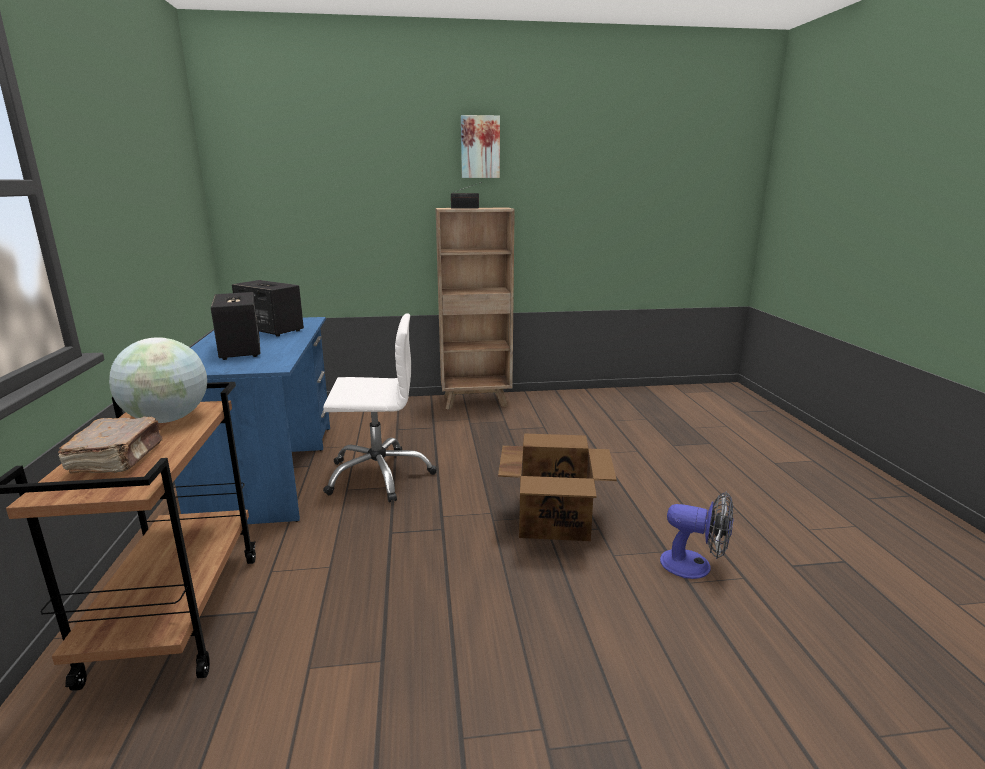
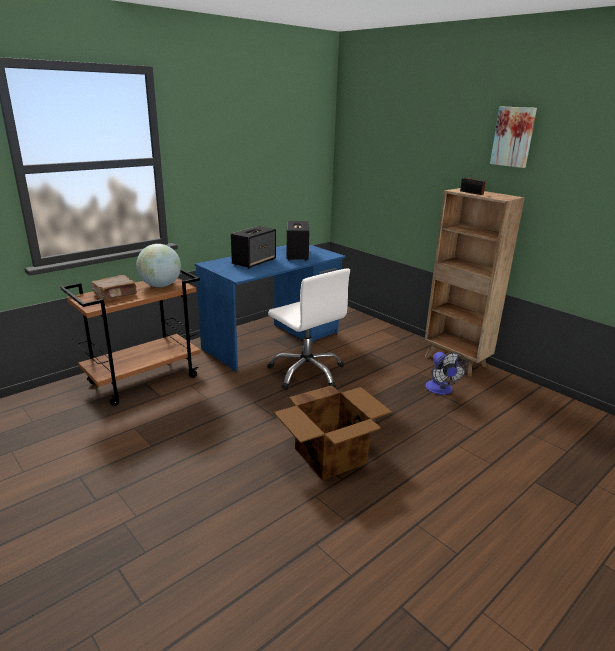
camera: 55 degrees right, 5 degrees up
(695, 566) = (341, 542): fan -> fan (441, 390)

